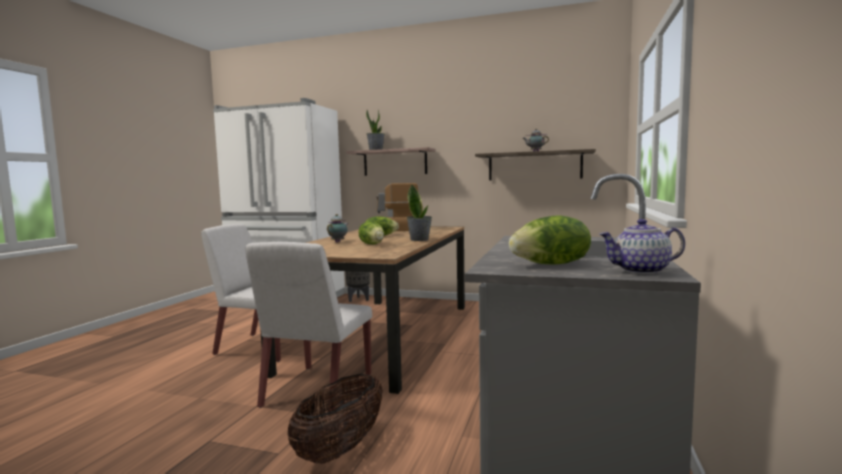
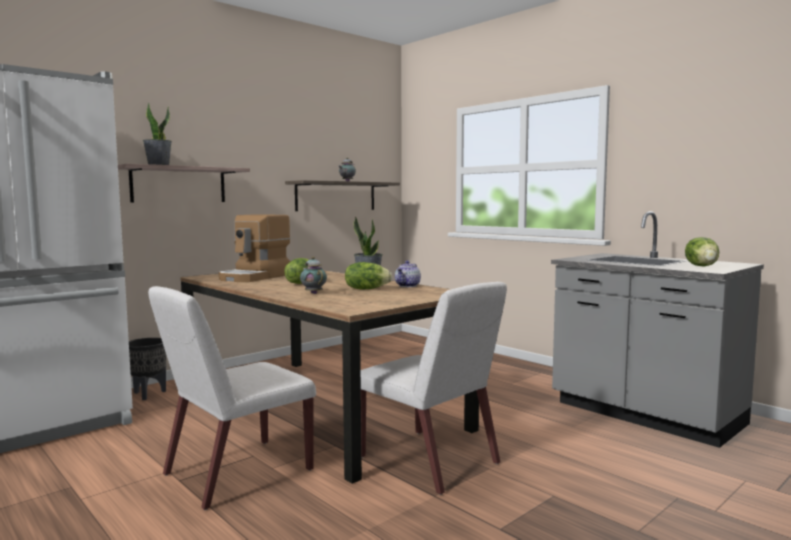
camera: 60 degrees left, 0 degrees up
(340, 448) = (563, 469): basket -> none
(641, 271) = (731, 263): teapot -> teapot (408, 286)

